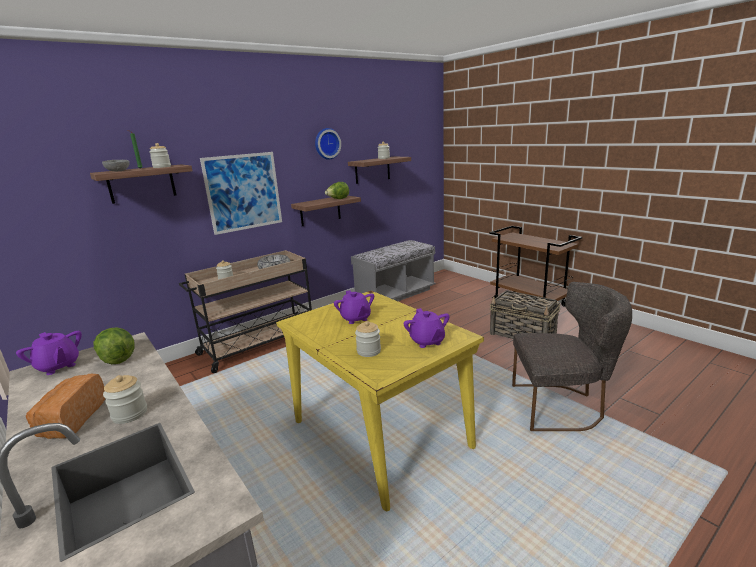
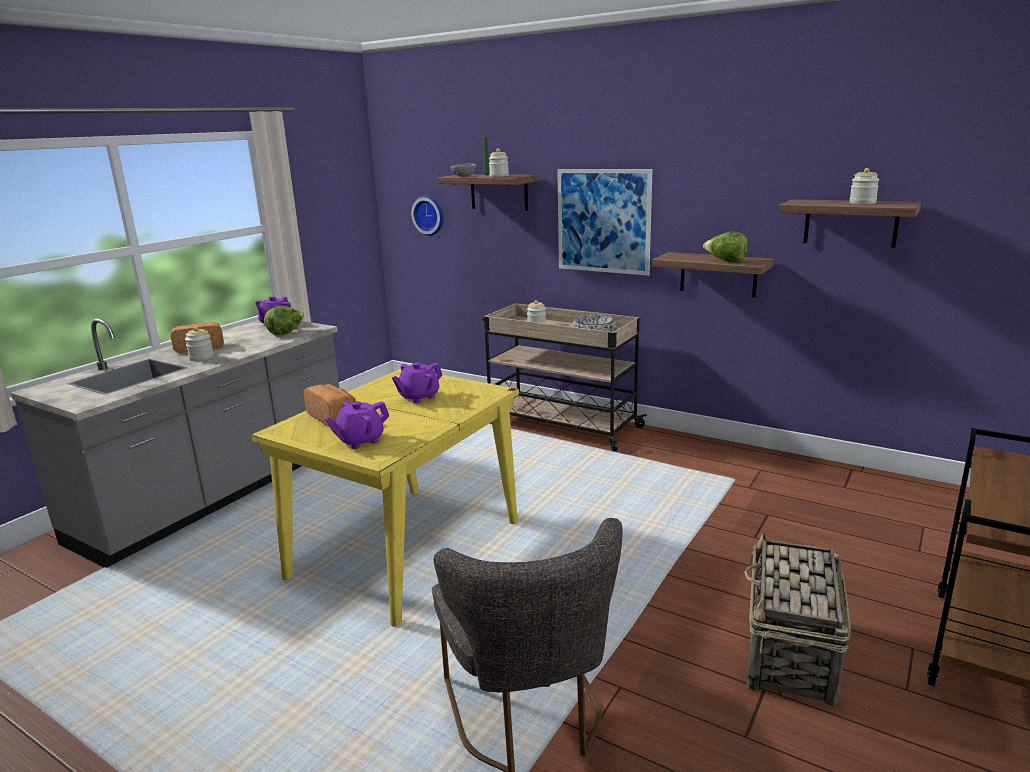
camera: 70 degrees right, 0 degrees up
(326, 143) = (751, 163): wall clock -> wall clock (429, 215)
(368, 351) = (333, 417): jar -> bread
(395, 294) = (824, 476): grey bench -> none

